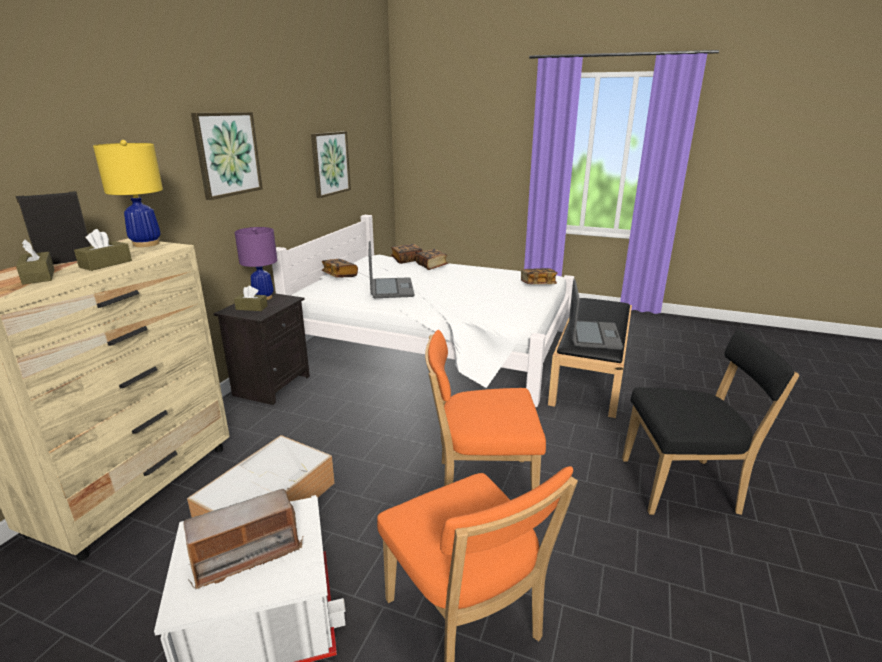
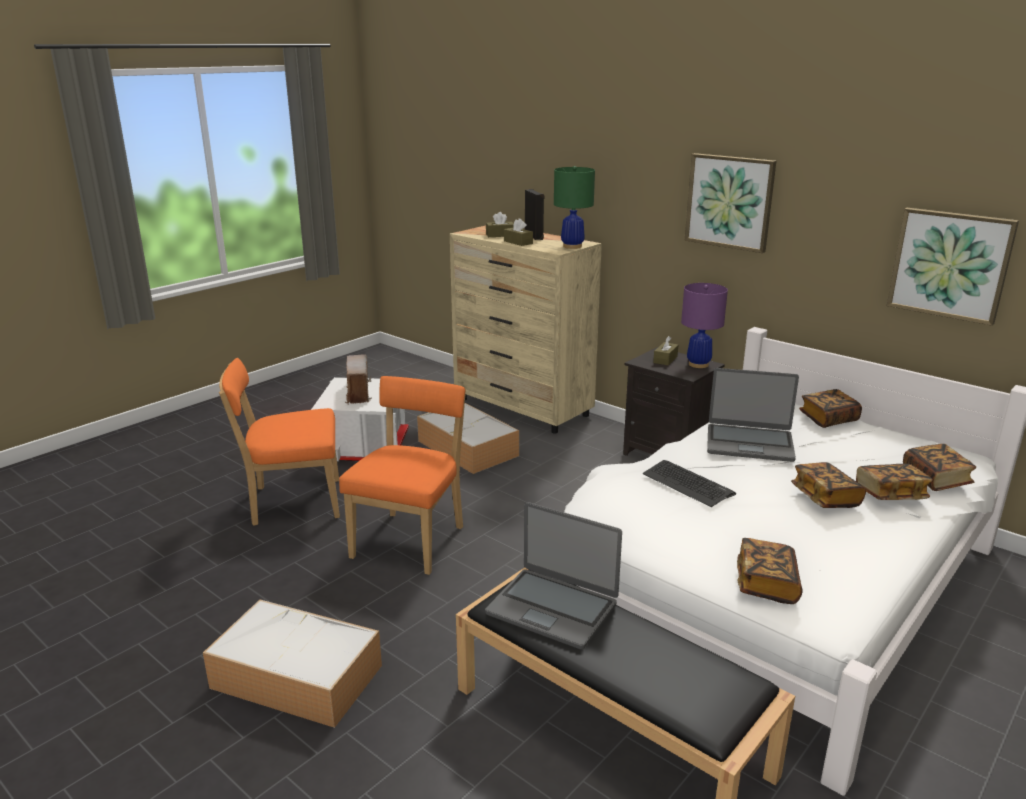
camera: 110 degrees right, 0 degrees up
(146, 244) = (572, 246): yellow table lamp -> green table lamp
(446, 275) = (825, 498): none -> book
(459, 299) = (688, 484): none -> keyboard
(684, 486) = (294, 676): black chair -> storage box

